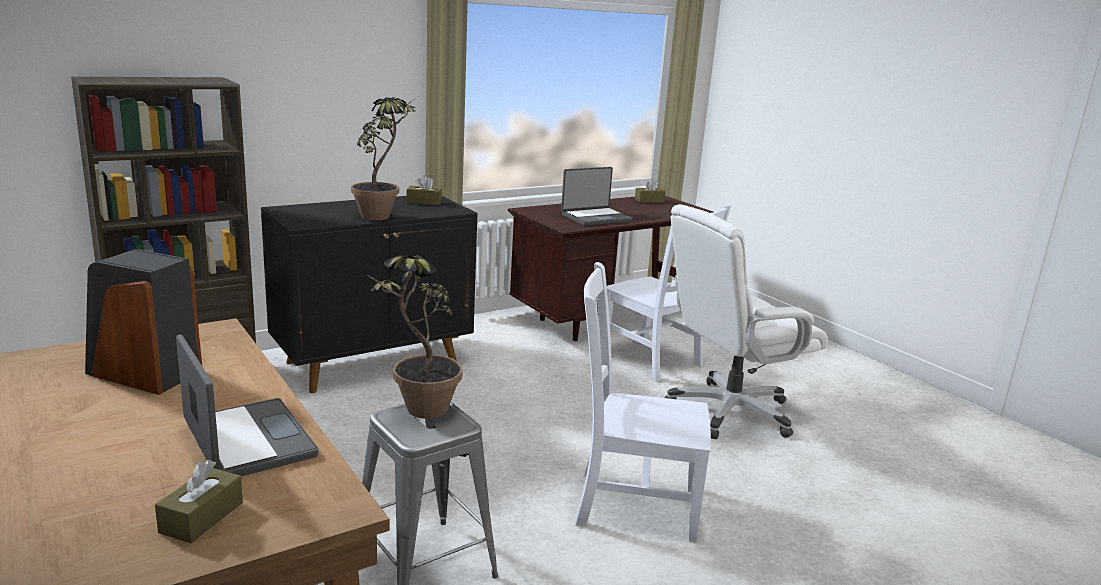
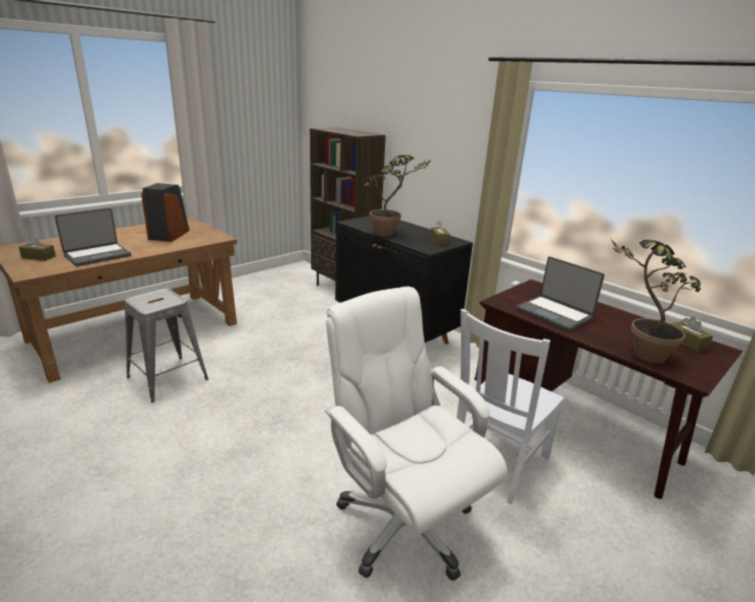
camera: 80 degrees right, 5 degrees up
(418, 415) = (161, 297): potted plant -> potted plant (637, 354)
(632, 504) = (225, 453): white chair -> none

